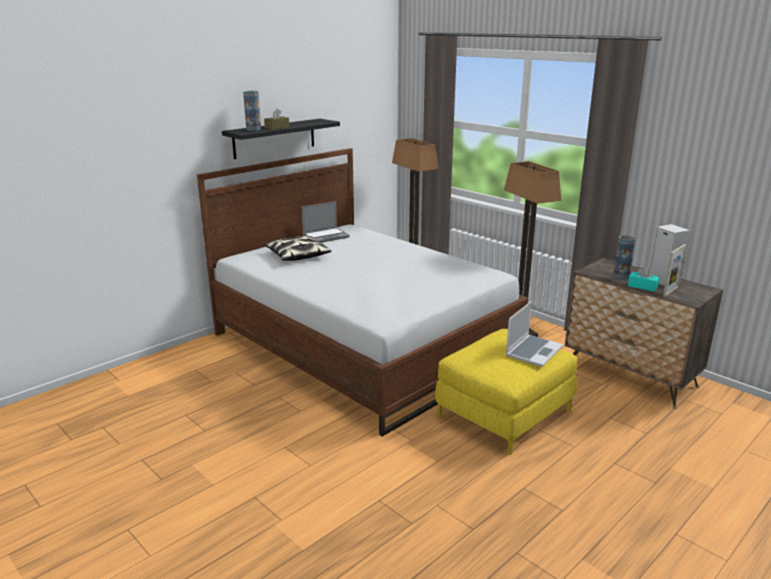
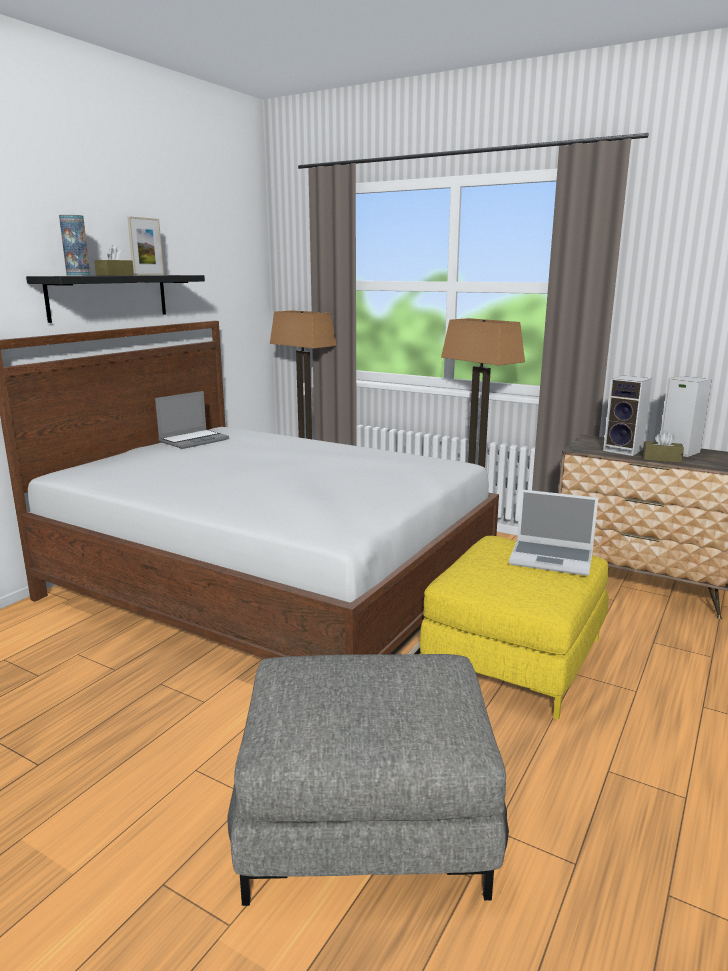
camera: 15 degrees left, 5 degrees down
(297, 255) = (160, 464): pillow -> none
(366, 488) = (364, 821): none -> grey ottoman
(533, 351) = (552, 559): laptop -> laptop turned 90 degrees clockwise
(621, 276) = (624, 450): vase -> speaker
(642, 286) = (661, 459): turquoise tissue box -> brown tissue box
(670, 291) = (700, 461): picture frame -> picture frame (148, 275)

